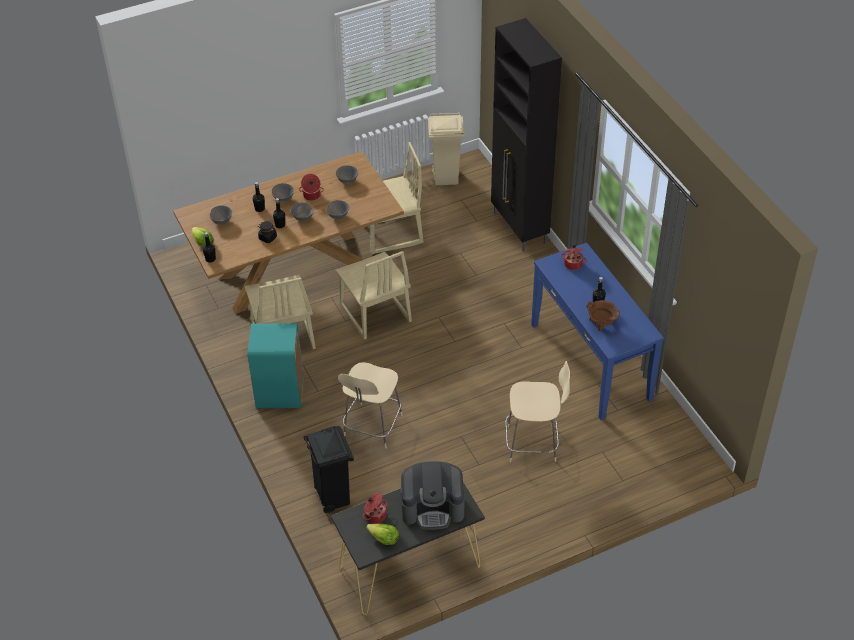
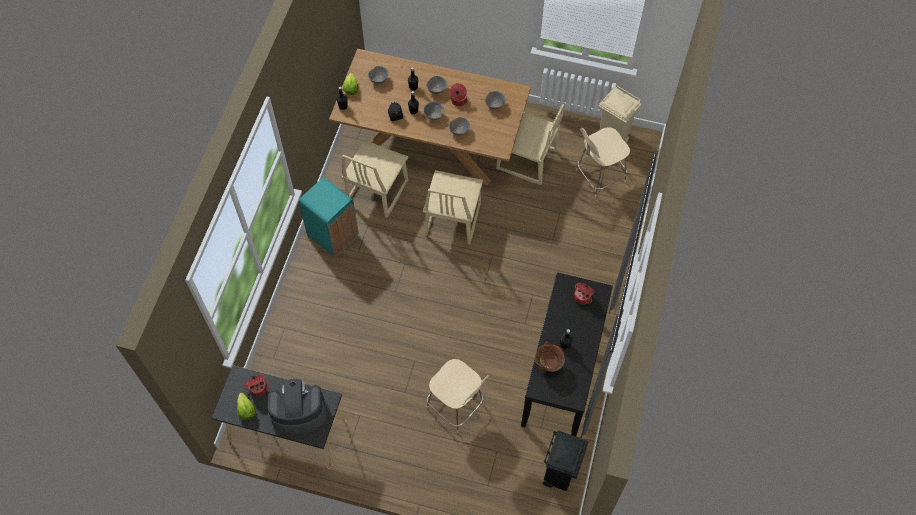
camera: 40 degrees right, 15 degrees up
(333, 497) = (291, 340): black trash can -> black trash can (559, 475)
(372, 427) = (365, 307): beige stool -> beige stool (598, 177)
(433, 507) = (298, 413): coffee machine -> coffee machine turned 135 degrees clockwise
(519, 229) = (623, 223): black cabinet -> none
(591, 361) = (562, 373): blue console table -> black console table

